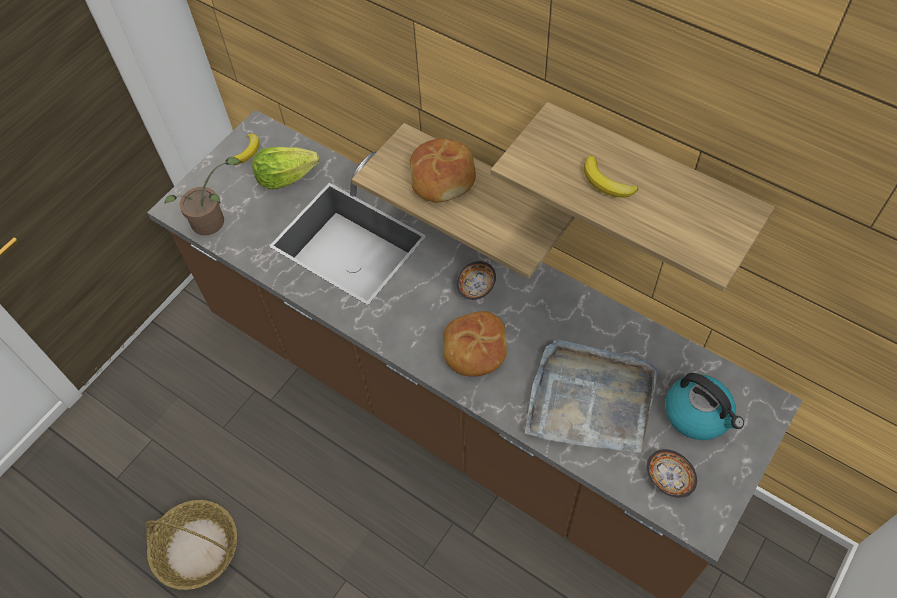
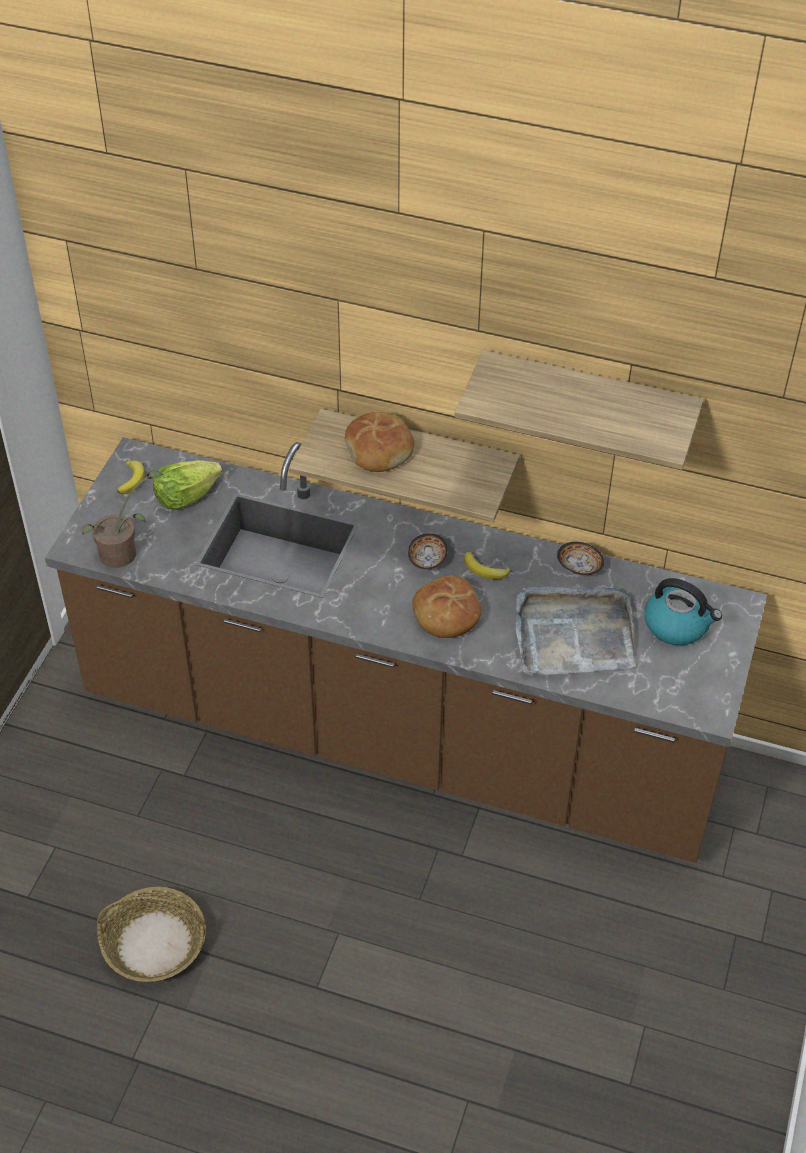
camera: 20 degrees left, 10 degrees down
(606, 182) = (559, 404): banana -> banana (485, 570)
(669, 478) = (667, 683): bowl -> bowl (579, 567)

